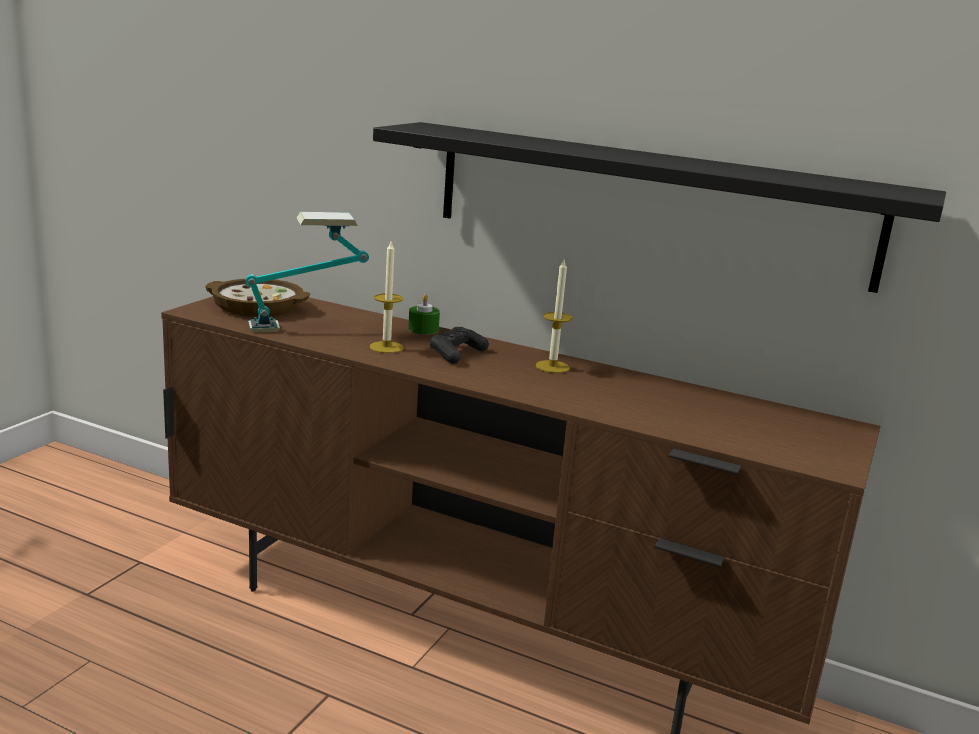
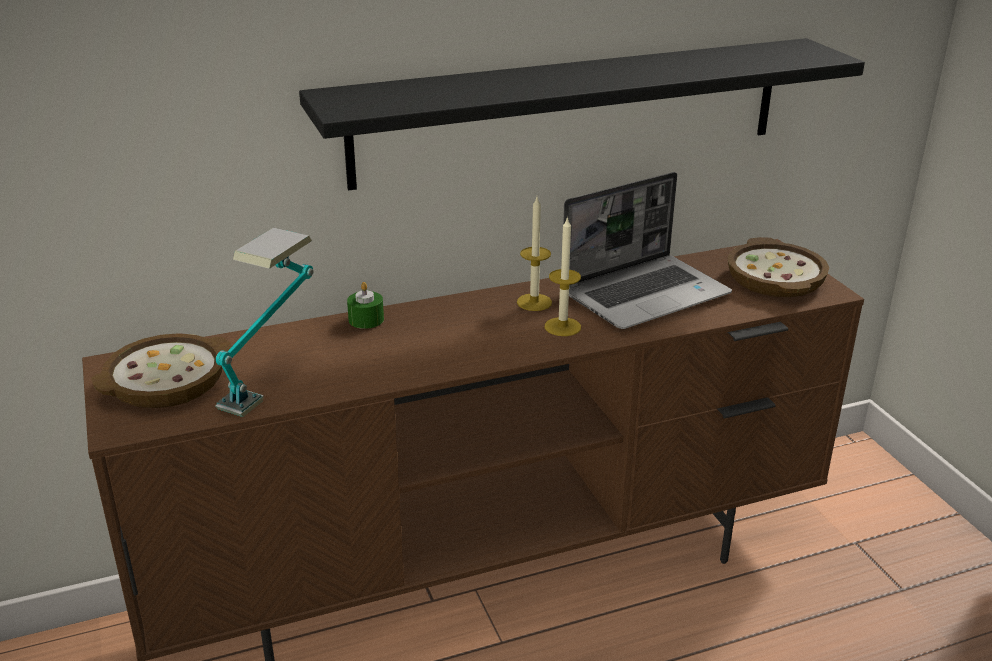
camera: 45 degrees left, 10 degrees up
(386, 347) = (387, 359): candle -> candle (562, 327)
(456, 354) = (449, 331): black game controller -> none
(652, 398) = (645, 293): none -> laptop
(800, 441) = (776, 279): none -> bowl

